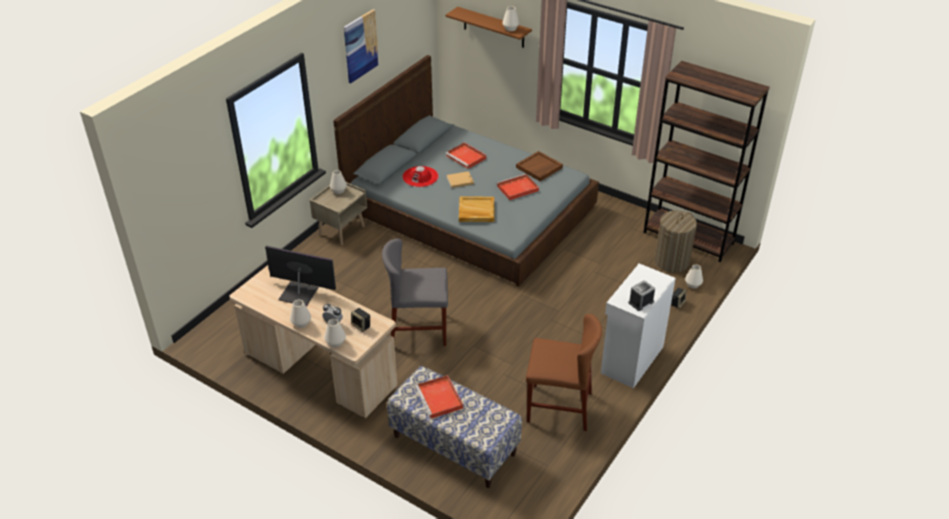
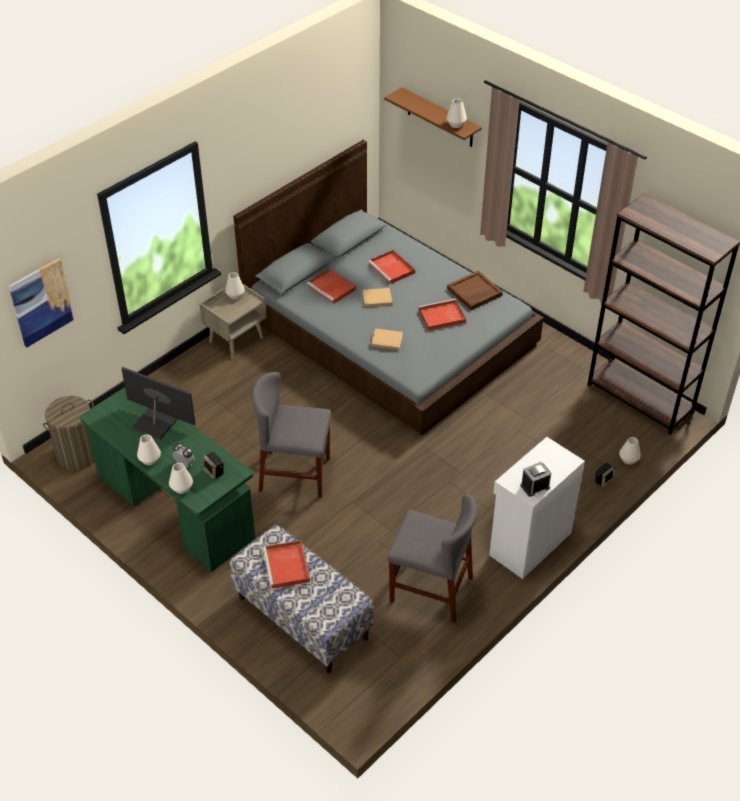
camera: 10 degrees right, 5 degrees up
(320, 371) = (175, 508): beige desk -> green desk
(360, 46) = (273, 131): picture -> picture (41, 302)
(420, 176) = (332, 288): red hat -> red tray
(476, 211) = (386, 340): beige tray -> beige book
(559, 407) = (431, 589): brown chair -> grey chair
(671, 261) = (611, 426): laundry basket -> laundry basket (78, 454)

